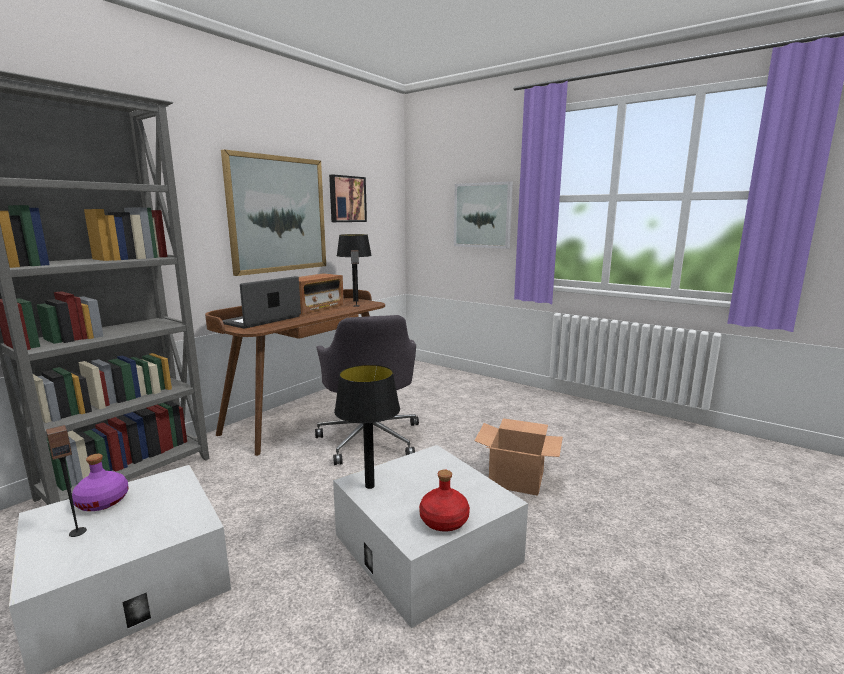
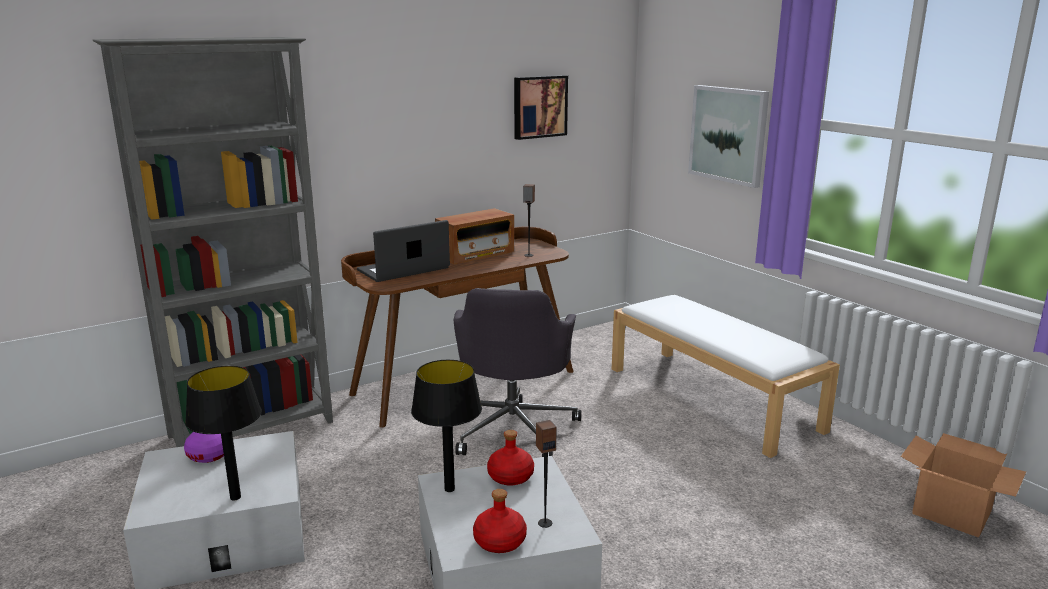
camera: 20 degrees right, 5 degrees up
(77, 532) = (183, 479): speaker -> speaker (545, 523)
(278, 214) = (439, 135): picture -> none
(356, 301) = (535, 245): black table lamp -> black table lamp (235, 497)
(415, 466) = (510, 476): none -> red bottle
(498, 397) = (713, 398): none -> white bench
(515, 479) = (656, 514): cardboard box -> cardboard box (950, 512)

